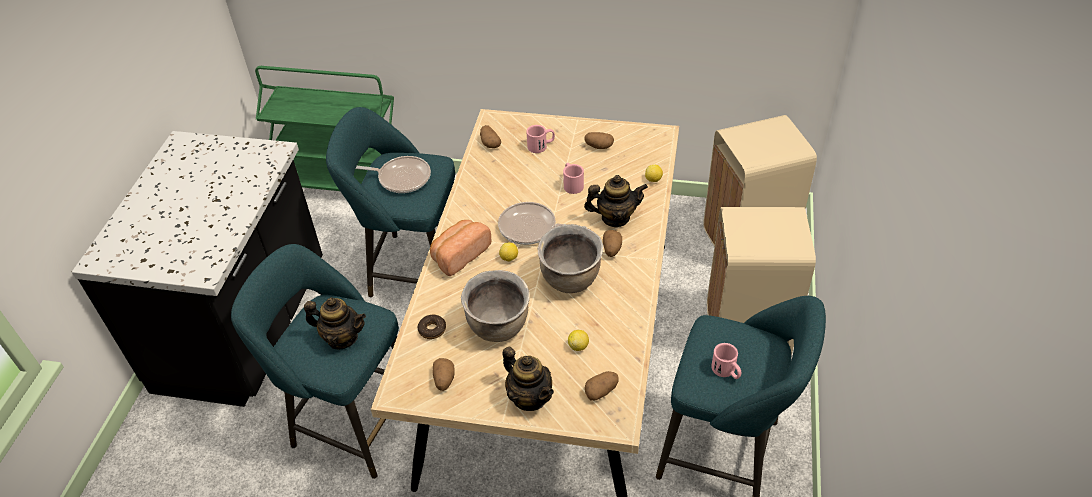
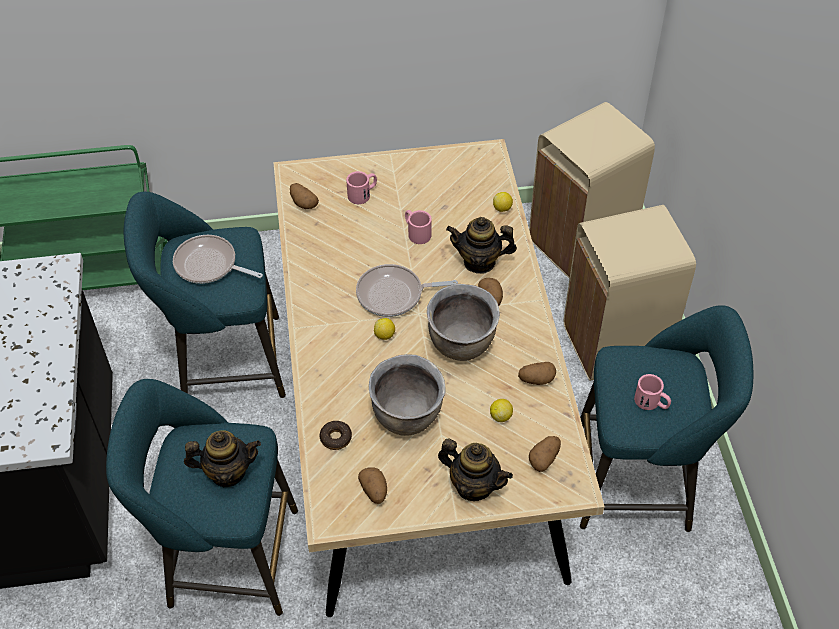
camera: 20 degrees left, 5 degrees up
(401, 178) = (209, 265): frying pan -> frying pan turned 150 degrees counterclockwise
(459, 255) = (328, 344): bread -> none
(598, 146) = (427, 181): potato -> potato (536, 379)
(615, 218) = (479, 262): teapot -> teapot turned 150 degrees counterclockwise

